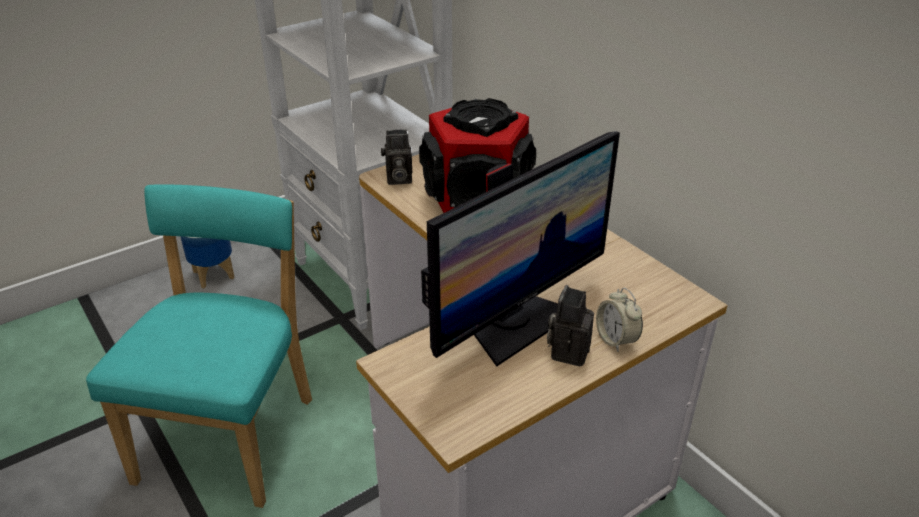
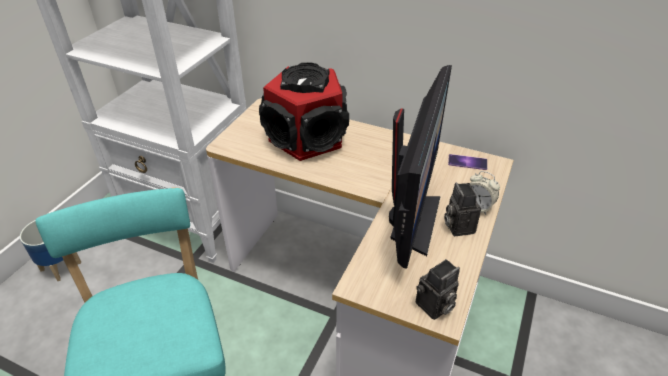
camera: 30 degrees left, 5 degrees up
(397, 179) = (238, 143): camera -> camera (434, 307)
(656, 286) = (467, 162): none -> phone

